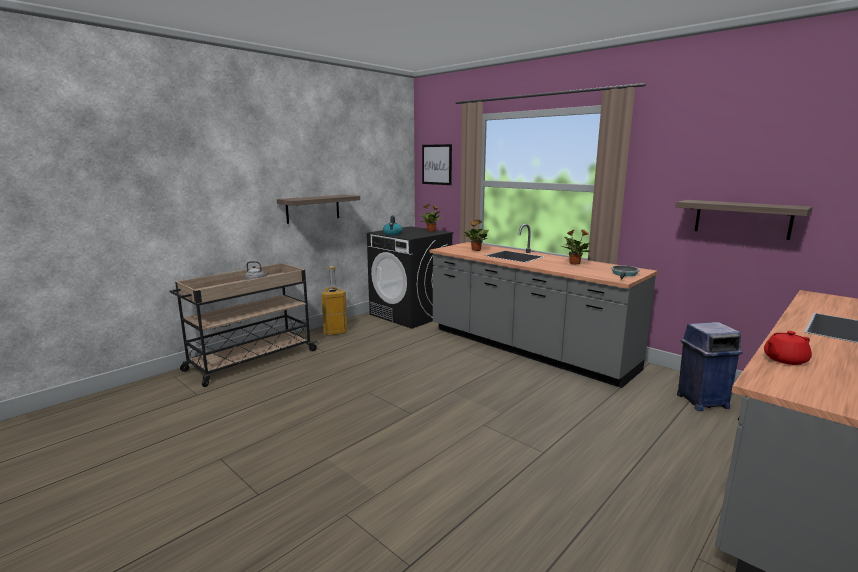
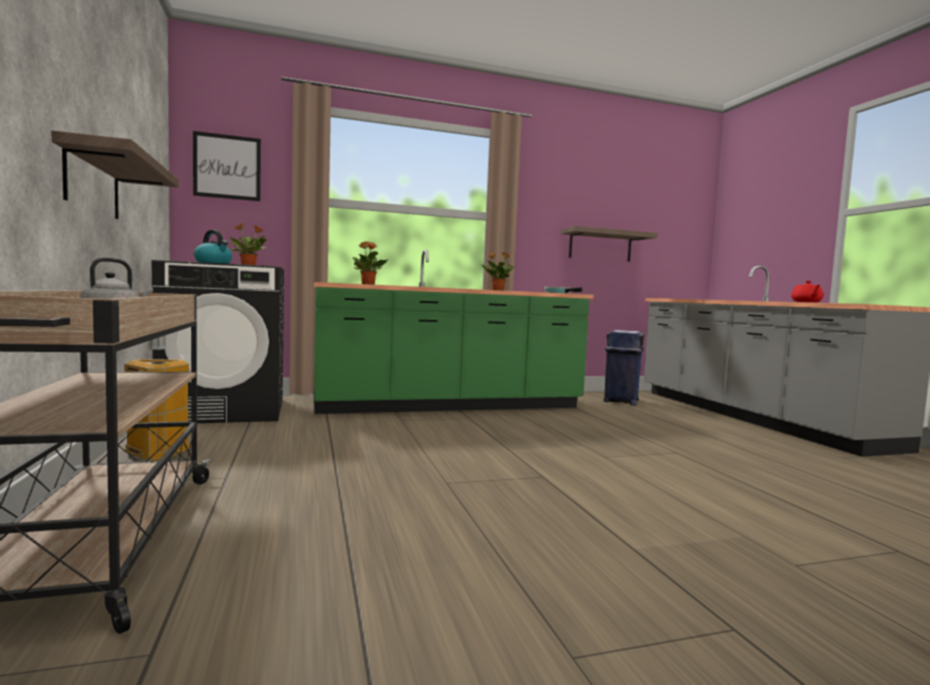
camera: 60 degrees left, 10 degrees down
(526, 349) = (449, 405): grey counter -> green counter

